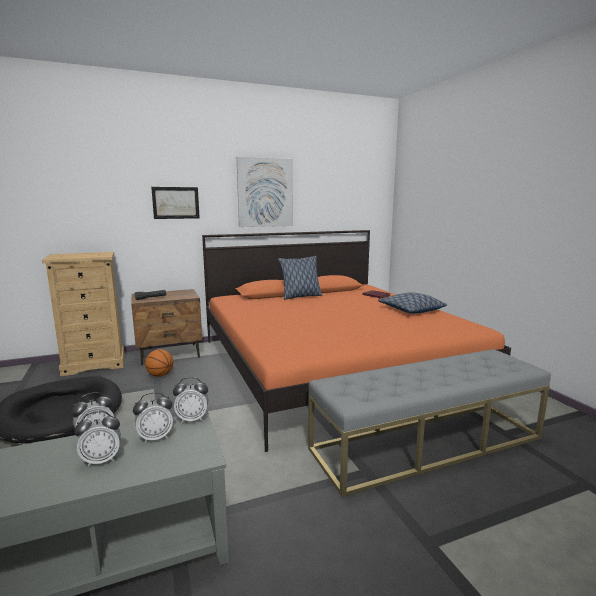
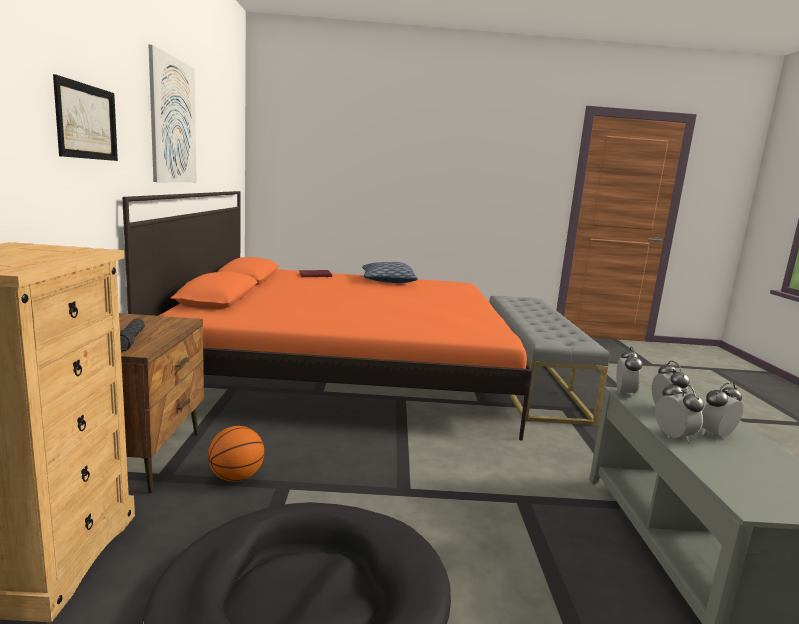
camera: 70 degrees left, 0 degrees up
(102, 460) = (716, 435): alarm clock -> alarm clock turned 120 degrees counterclockwise
(300, 297) = (262, 292): pillow -> none

